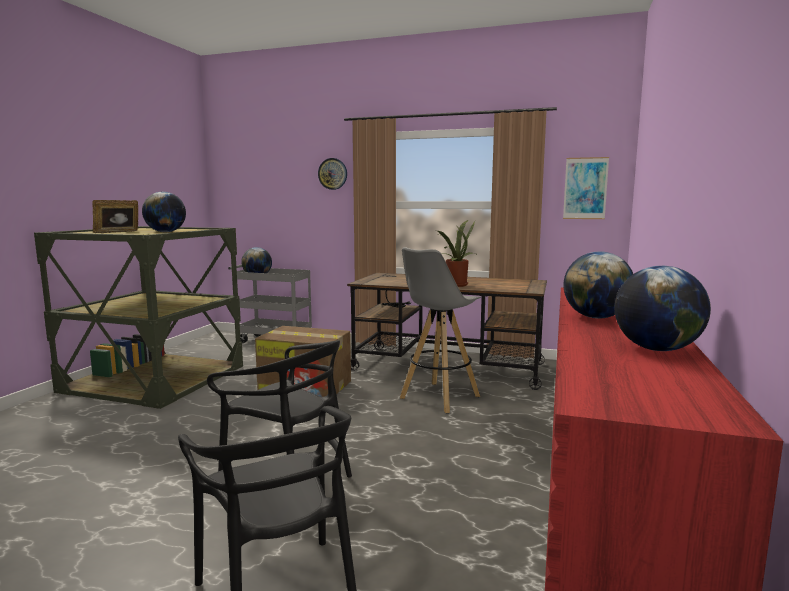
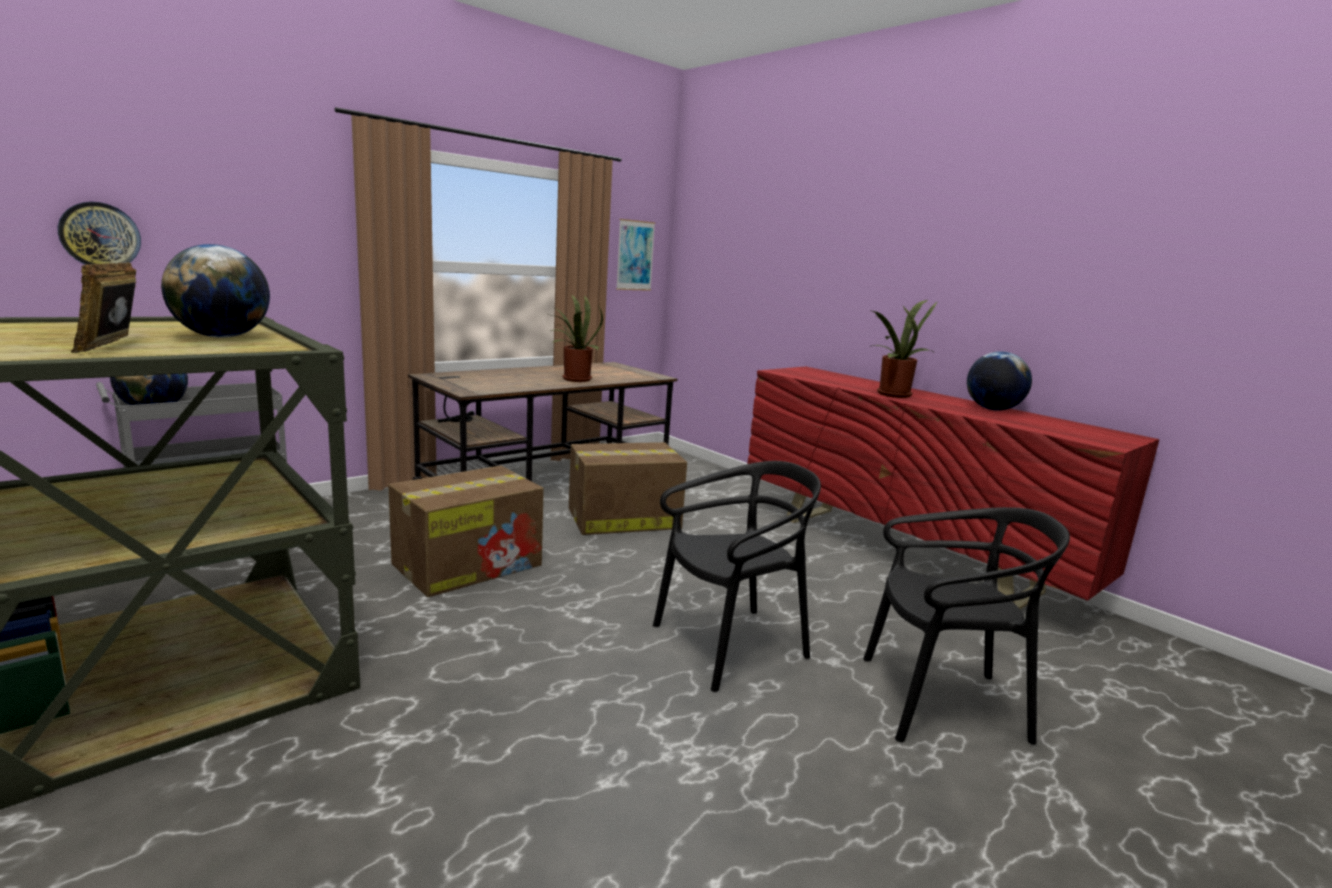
camera: 60 degrees left, 5 degrees up
(333, 174) = (299, 204): wall clock -> wall clock (100, 235)
(438, 397) = (622, 519): grey stool -> cardboard box
(596, 317) = (891, 394): globe -> potted plant

